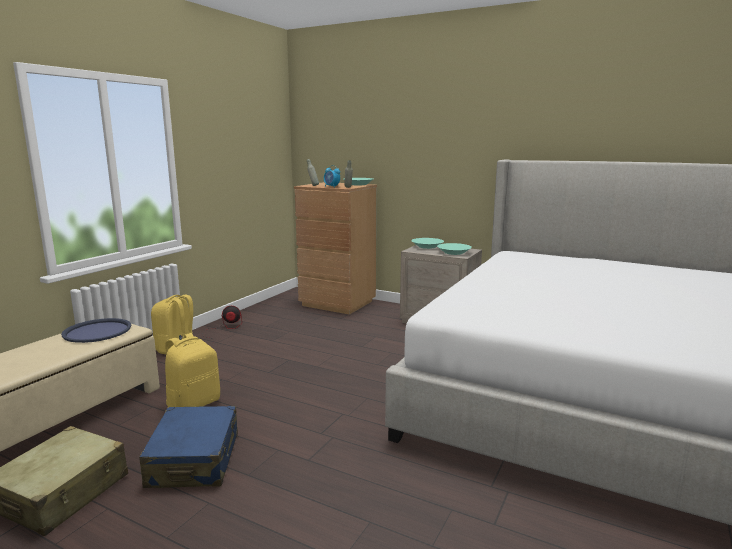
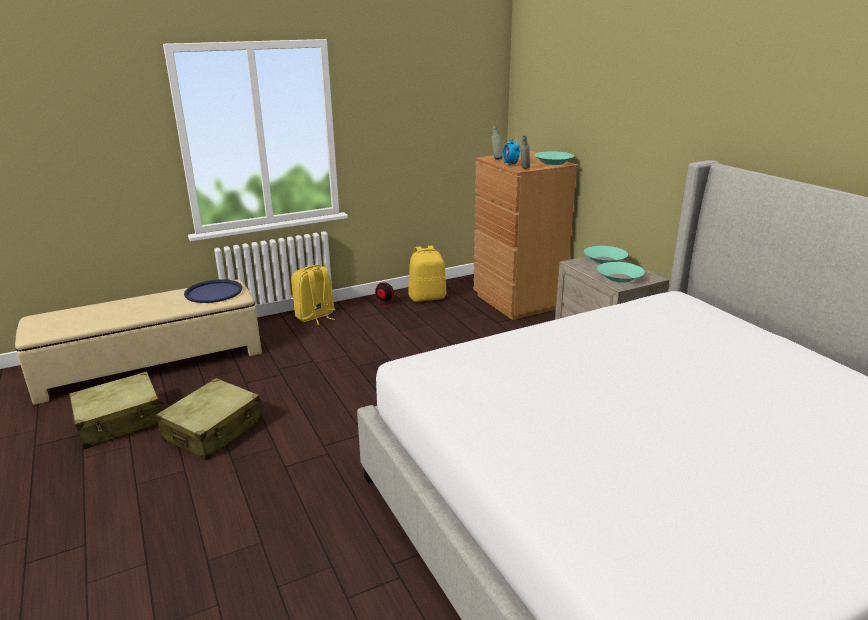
camera: 35 degrees right, 10 degrees up
(194, 404) = (268, 378): yellow backpack -> yellow backpack (427, 297)
(194, 460) = (214, 430): blue suitcase -> beige suitcase

